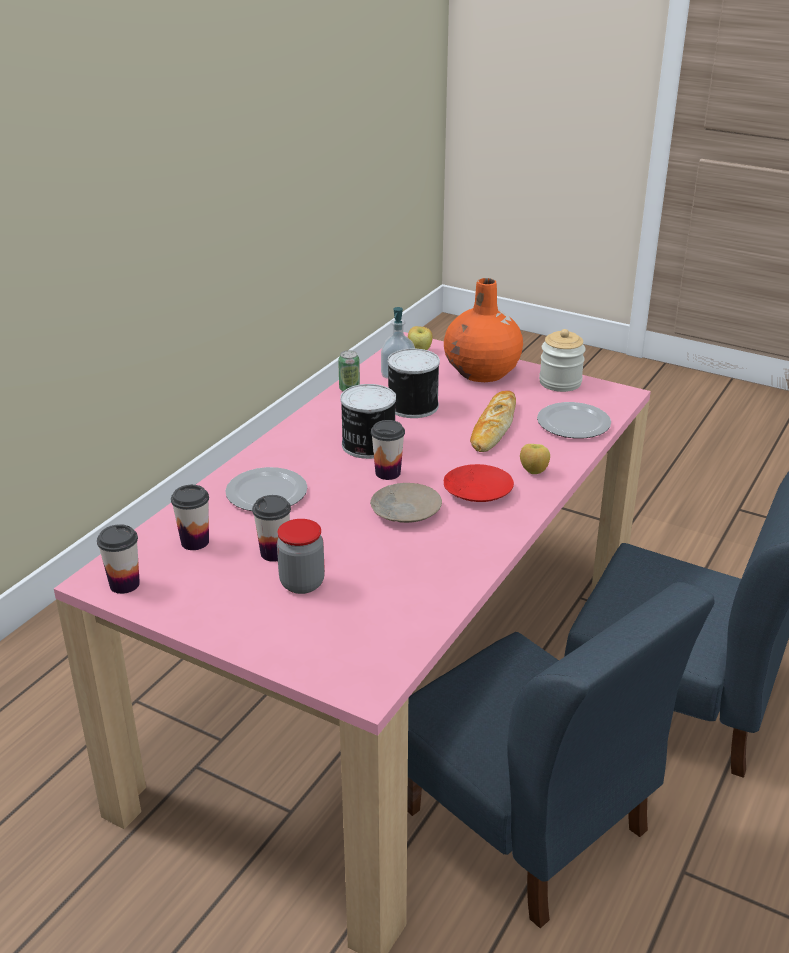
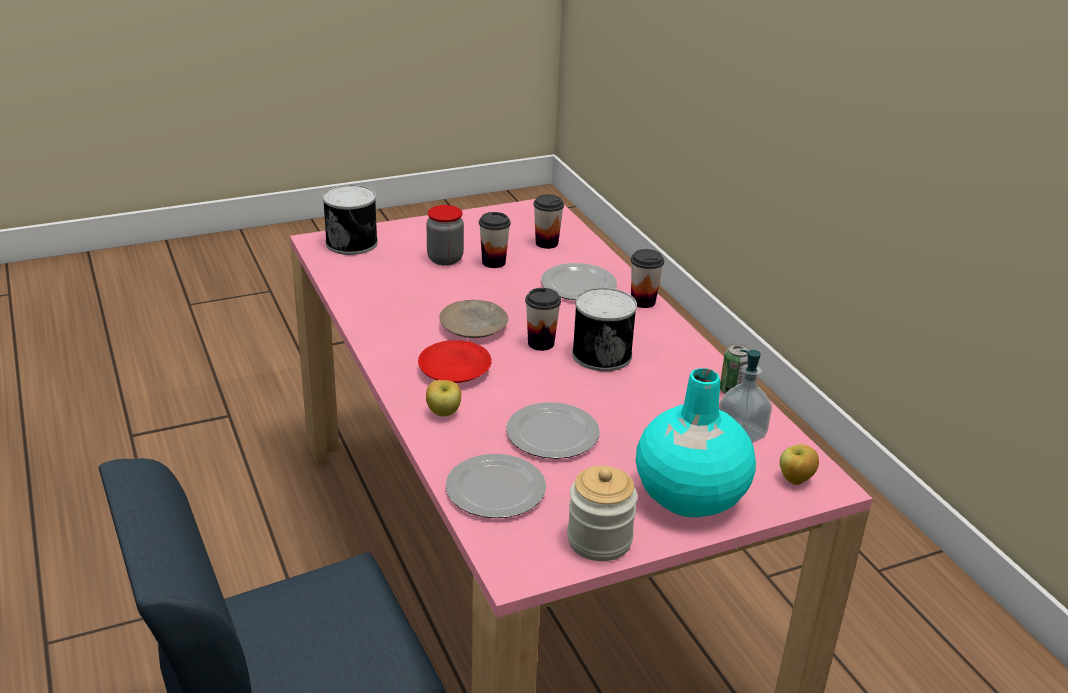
camera: 125 degrees right, 0 degrees up
(124, 584) = (528, 212): cup -> cup (643, 301)
(411, 405) = (654, 410): can -> can (353, 242)
(482, 372) = (689, 496): orange vase -> turquoise vase
(493, 427) = (552, 435): bread -> plate
(525, 822) = (313, 559): blue chair -> none

